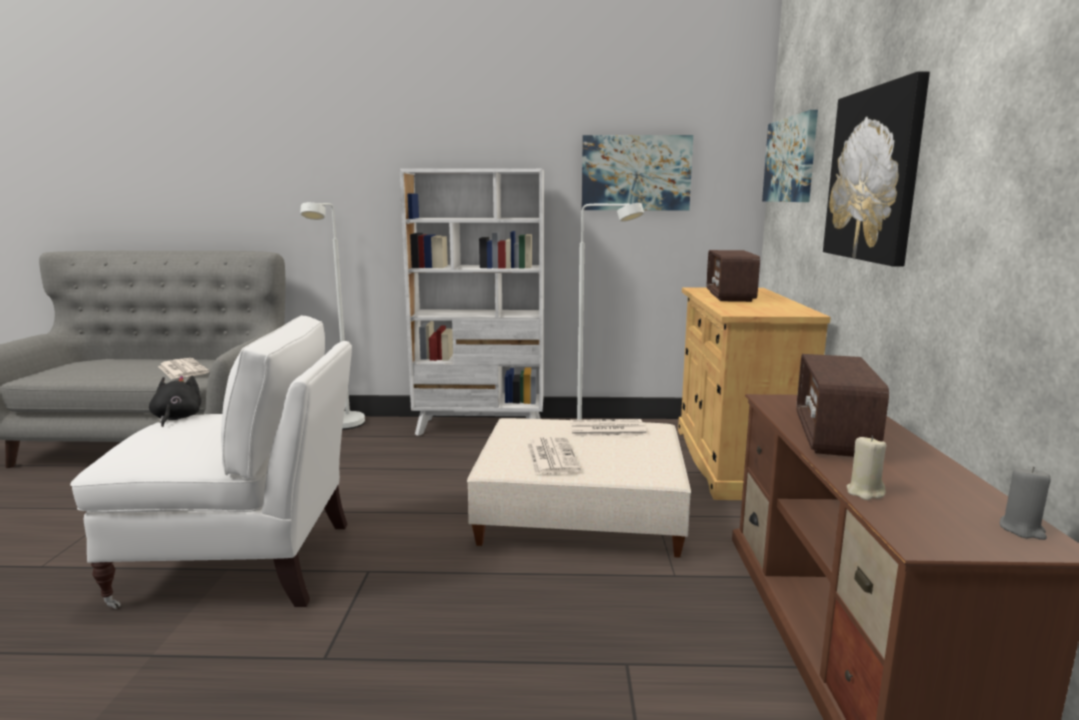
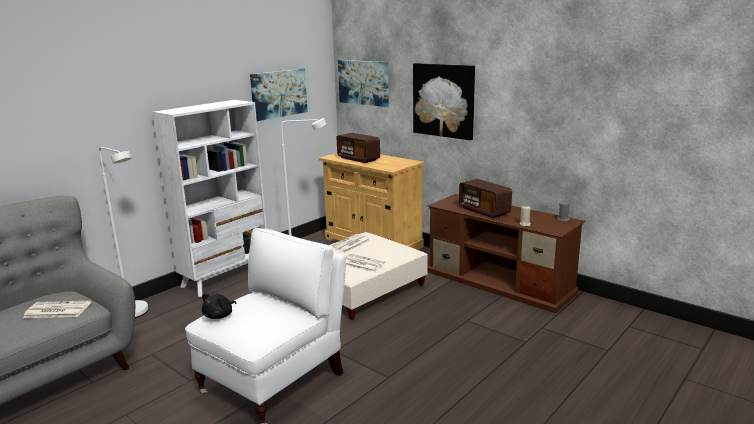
camera: 50 degrees left, 5 degrees up
(176, 418) = (219, 316): black plush toy -> black plush toy turned 90 degrees counterclockwise

